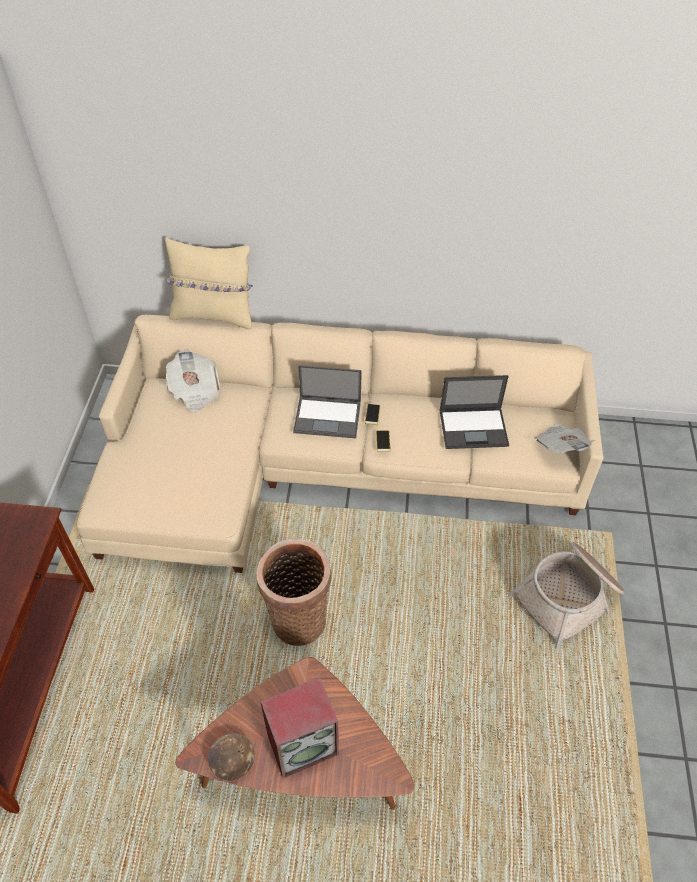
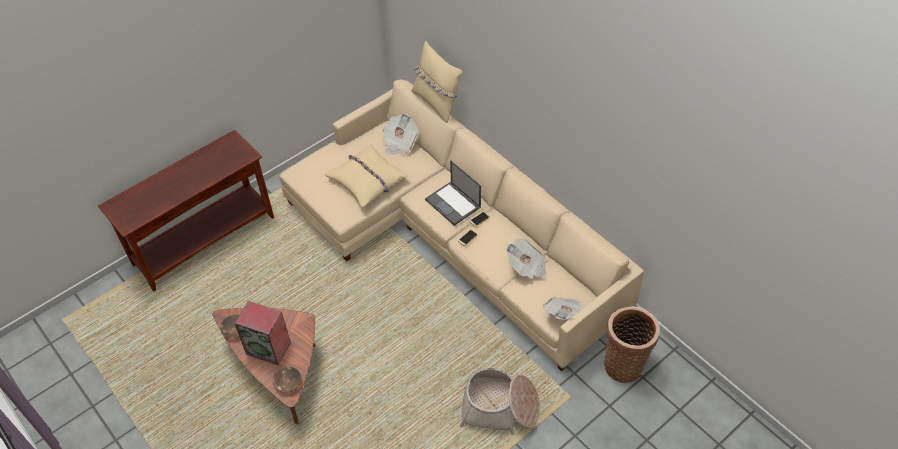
camera: 45 degrees right, 0 degrees up
(204, 456) = (367, 180): none -> beige pillow
(297, 617) = (349, 304): basket -> basket (624, 363)
(374, 765) = (287, 382): none -> brown bowl
(474, 428) = (527, 267): laptop -> newspaper

